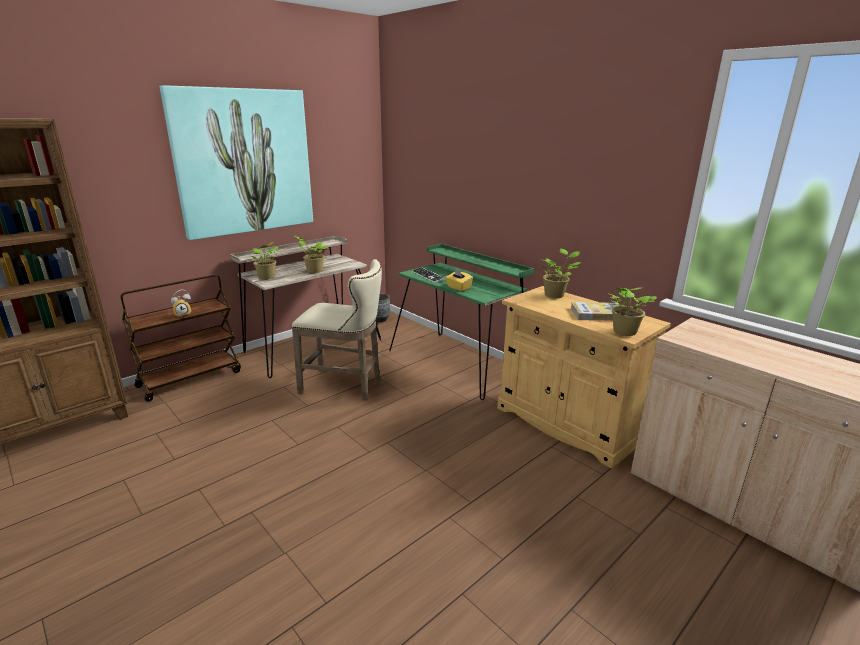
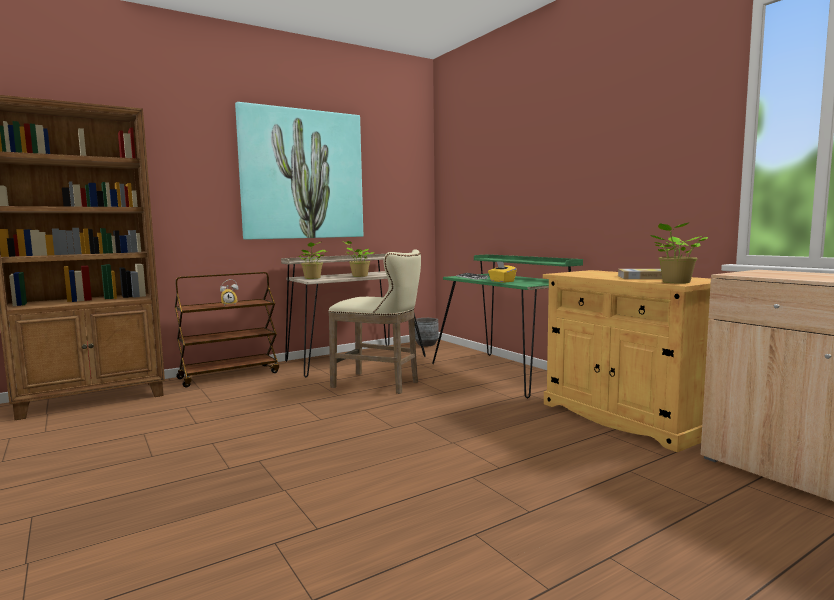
camera: 10 degrees right, 15 degrees down
(555, 295) = (603, 272): potted plant -> none

